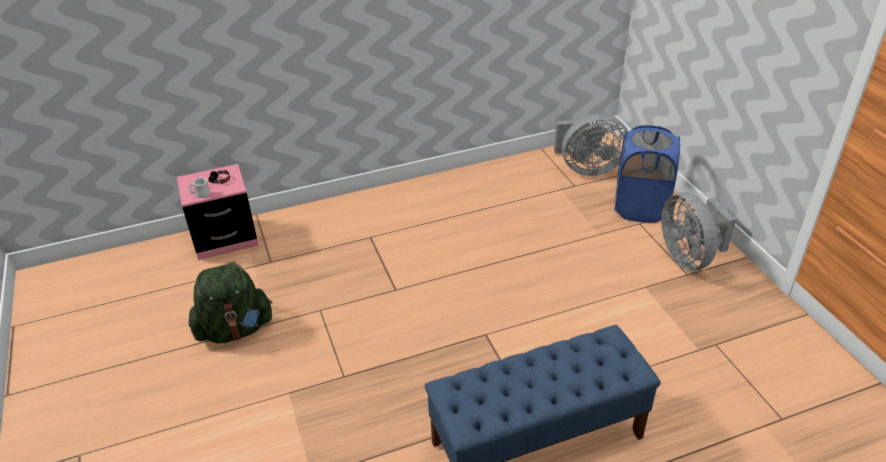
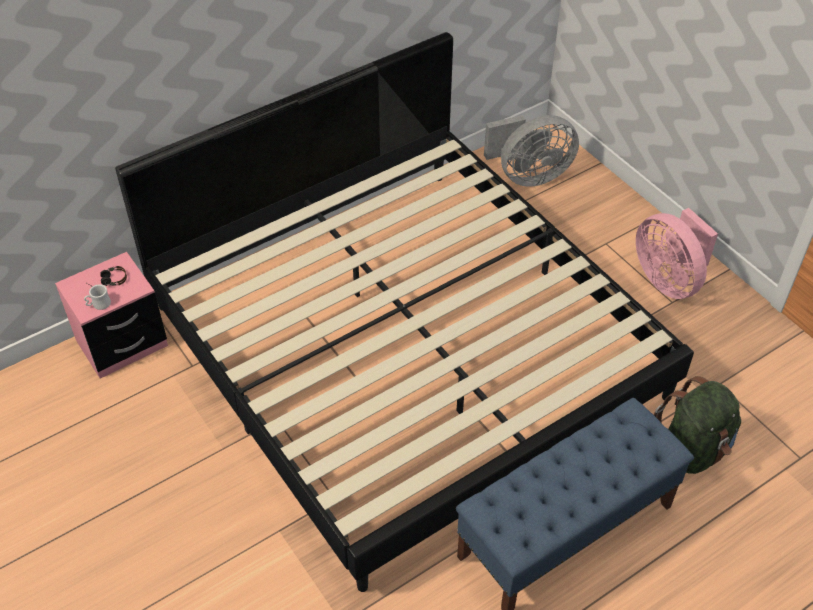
camera: 15 degrees left, 10 degrees up
(235, 329) = (184, 463): green backpack -> green backpack (691, 451)
(444, 275) = (406, 349): none -> bed
(640, 208) = (602, 222): blue laundry basket -> none
(688, 257) = (668, 279): grey fan -> pink fan

